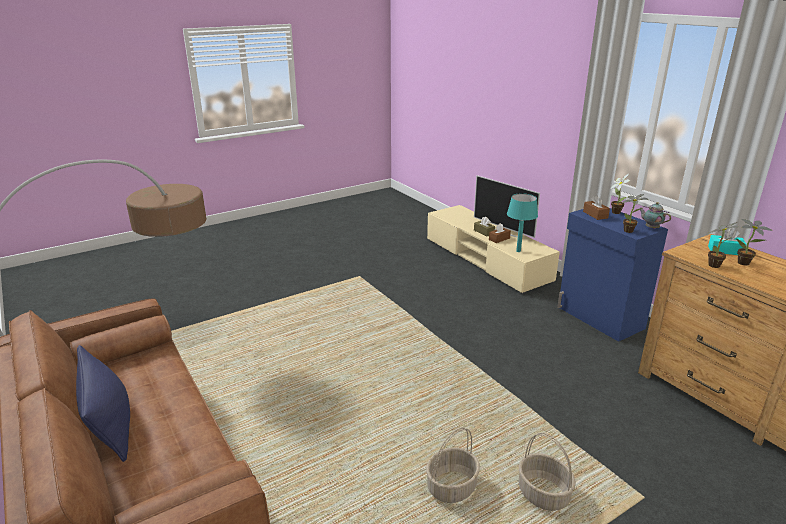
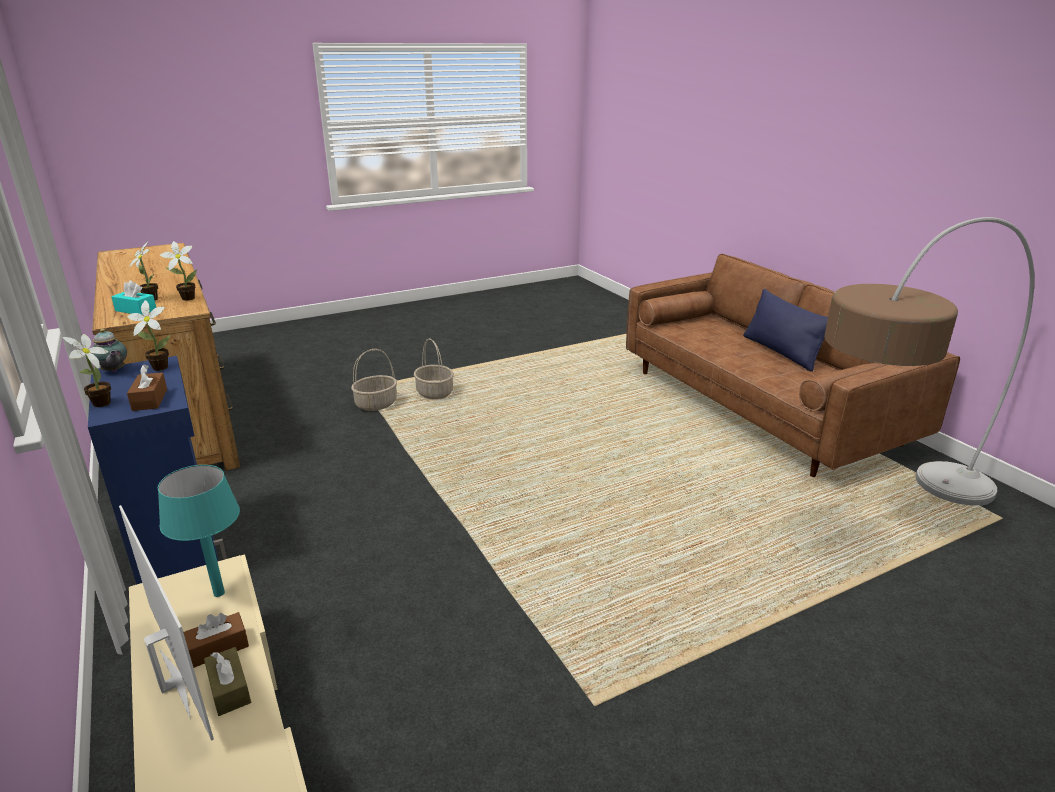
camera: 175 degrees left, 0 degrees up
(451, 486) = (503, 399): basket -> basket (376, 404)

